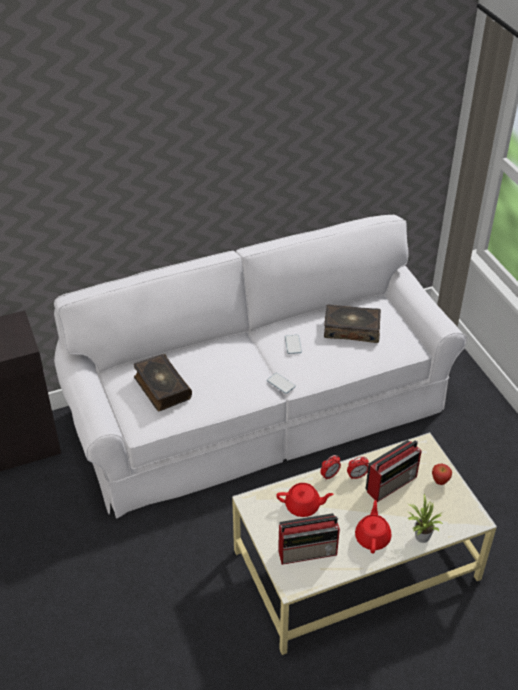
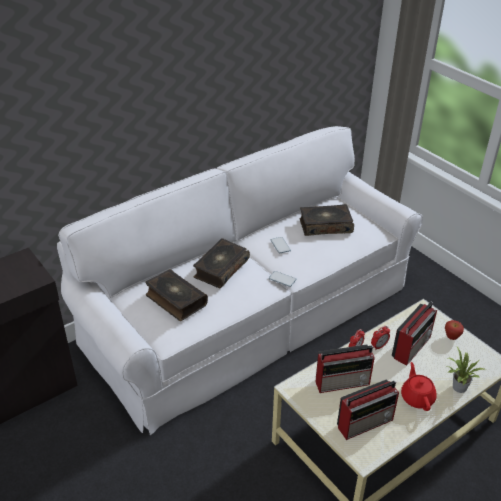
camera: 15 degrees left, 5 degrees down
(219, 361) = (220, 269): none -> book
(303, 506) = (343, 382): red teapot -> radio

